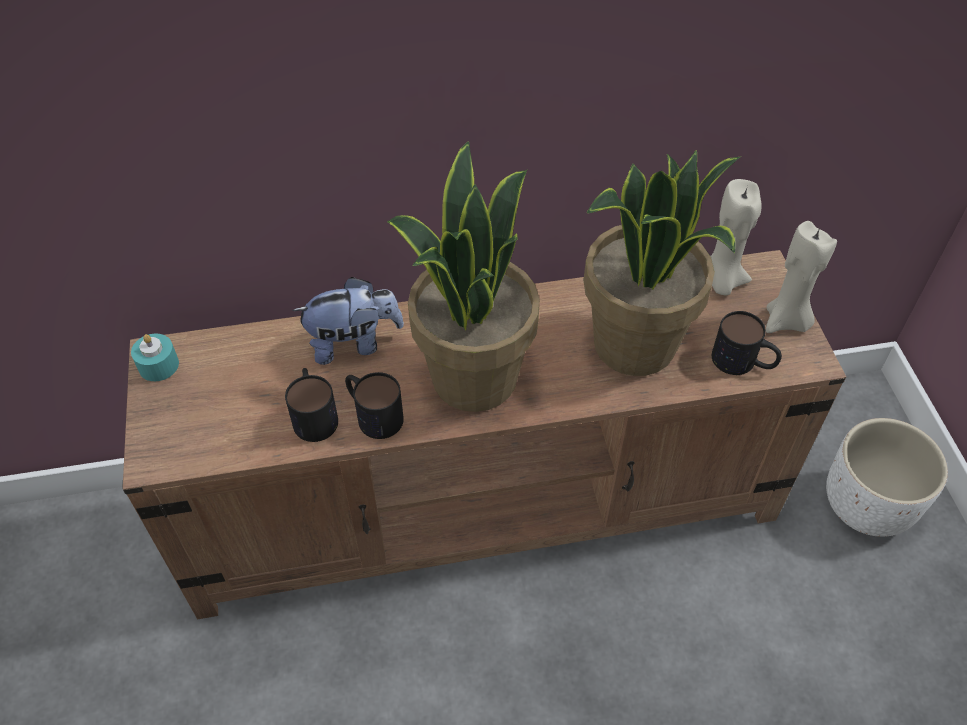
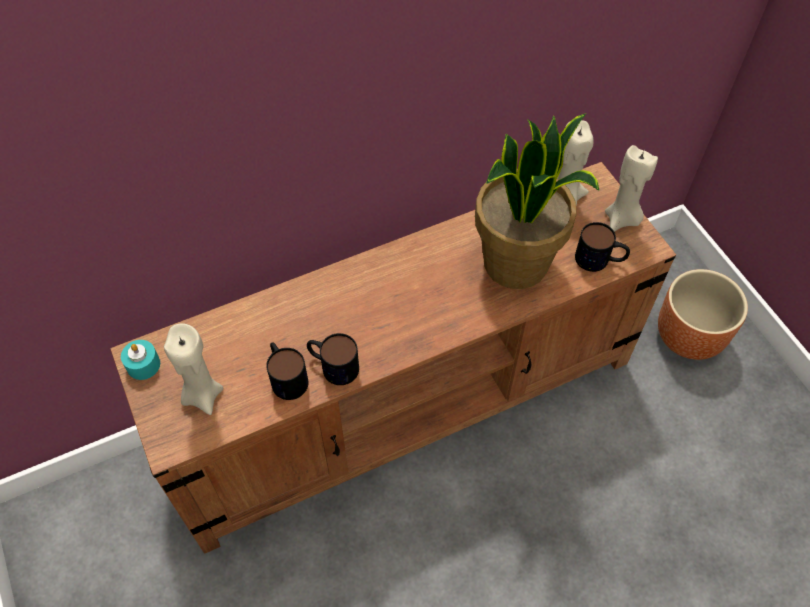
camera: 15 degrees left, 5 degrees up
(211, 413) = (202, 395): none -> beige candle
(353, 343) = (297, 310): plush toy -> none
(473, 377) = (401, 317): potted plant -> none
(867, 504) = (689, 335): white planter -> brown planter

